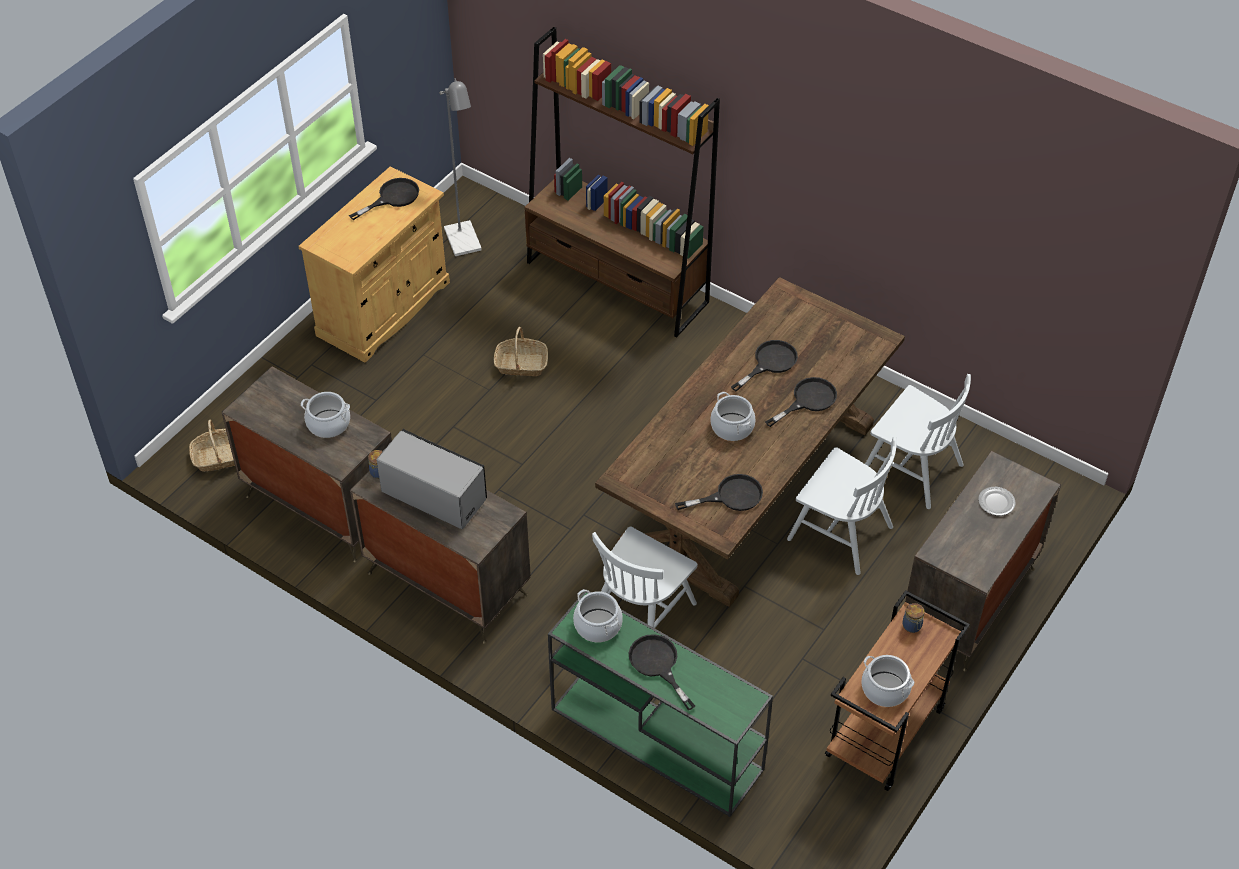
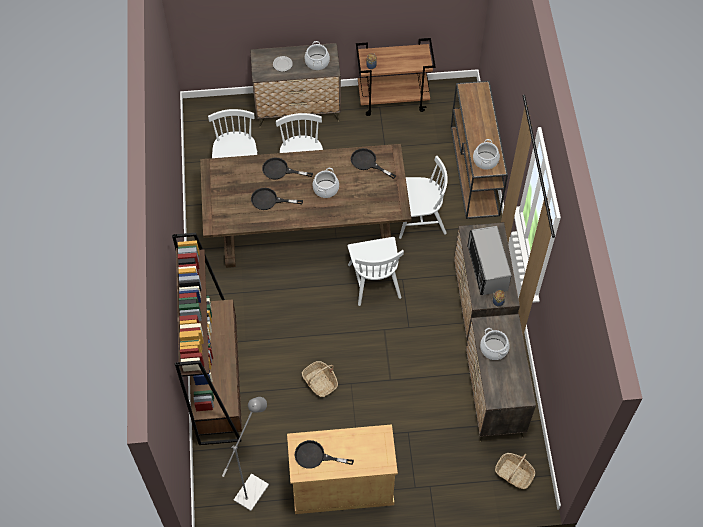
camera: 130 degrees left, 10 degrees up
(598, 500) = (374, 280): none -> white chair
(654, 738) = (475, 171): green console table -> brown console table
(658, 665) = (482, 127): black frying pan -> none
(885, 689) = (411, 57): cooking pot -> cooking pot (317, 62)

